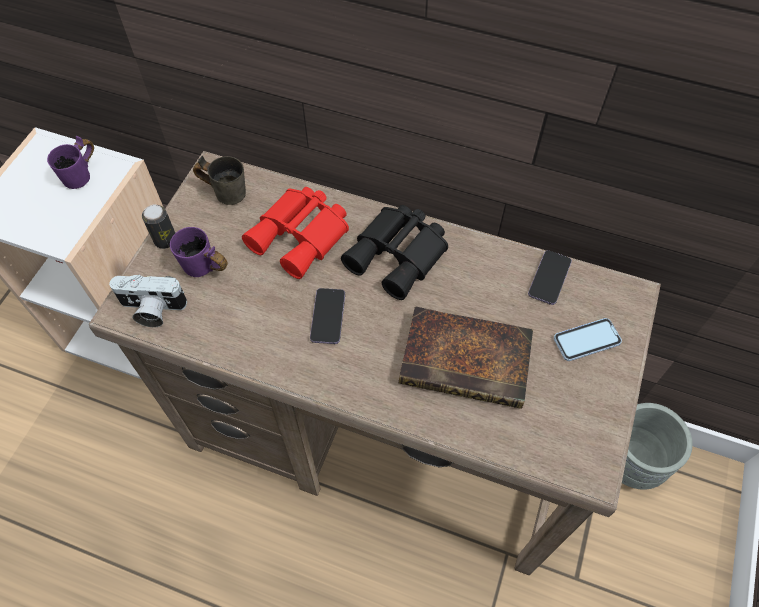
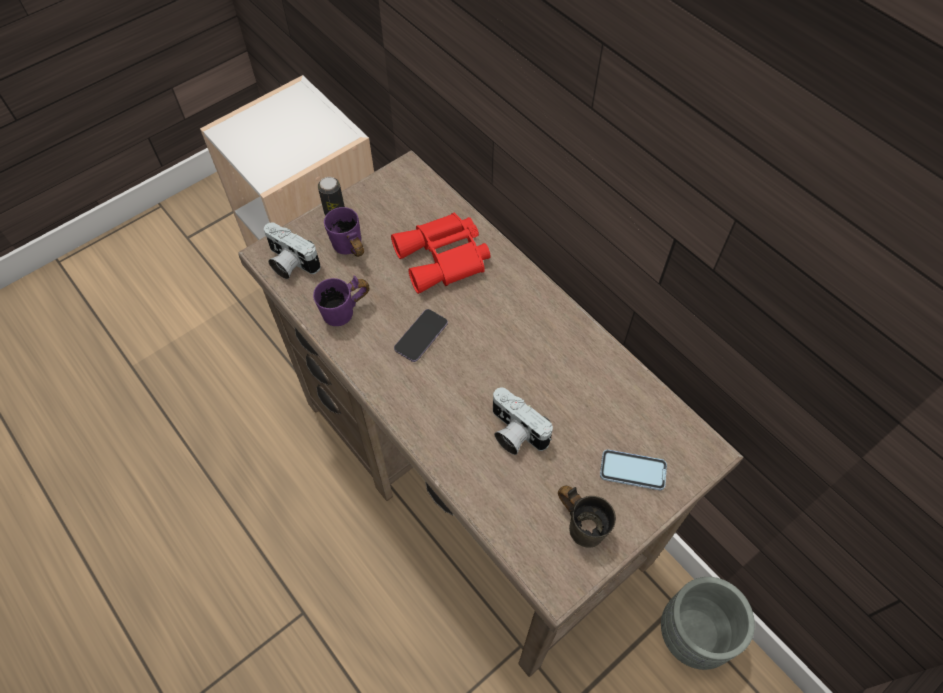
camera: 30 degrees right, 0 degrees up
(84, 176) = (315, 132): purple mug -> purple mug (346, 314)
(226, 190) = (408, 192): grey mug -> grey mug (583, 521)
(399, 255) = (515, 314): black binoculars -> none
(469, 360) = (514, 433): book -> camera
(549, 278) = (637, 399): phone -> none

